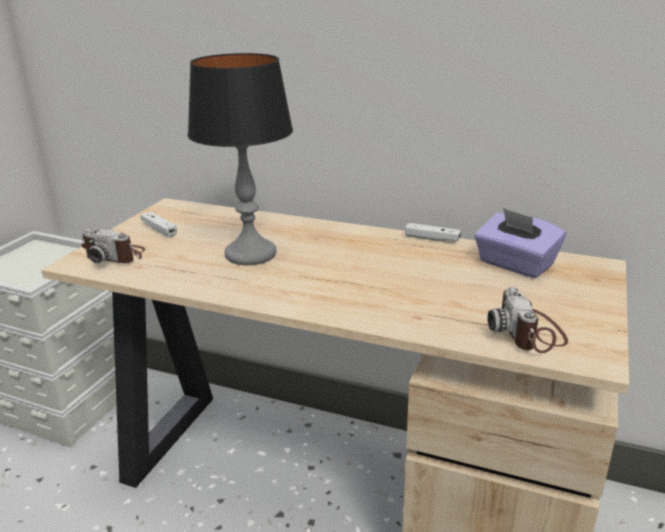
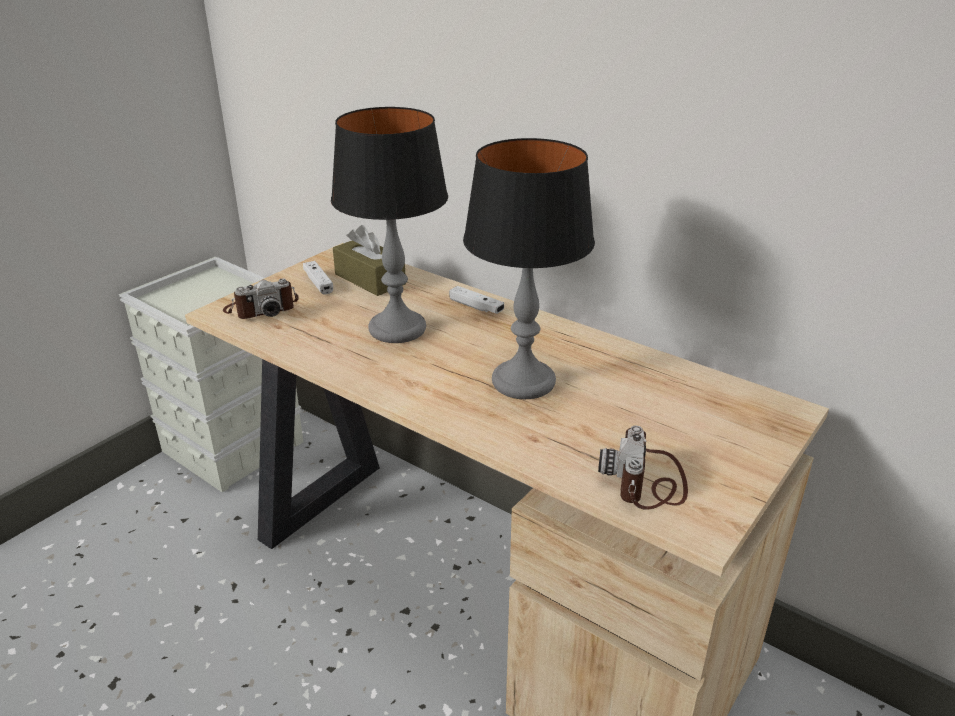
camera: 15 degrees right, 5 degrees up
(116, 255) = (261, 309): camera -> camera turned 60 degrees counterclockwise
(205, 221) = (370, 279): none -> brown tissue box
(383, 277) = (524, 382): none -> table lamp
(432, 239) = (608, 340): white game controller -> white game controller (476, 307)
(515, 265) = (686, 391): purple tissue box -> none

